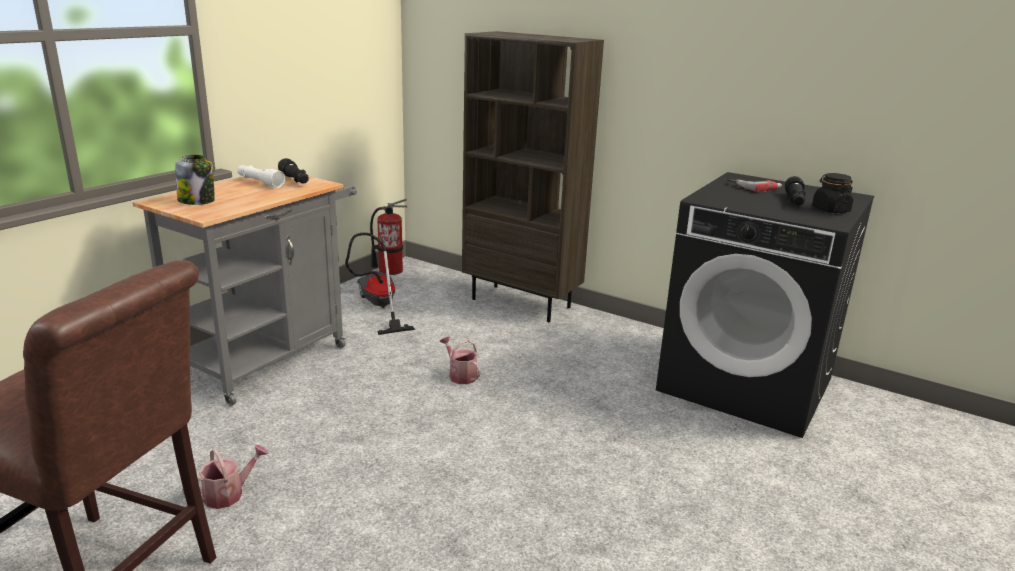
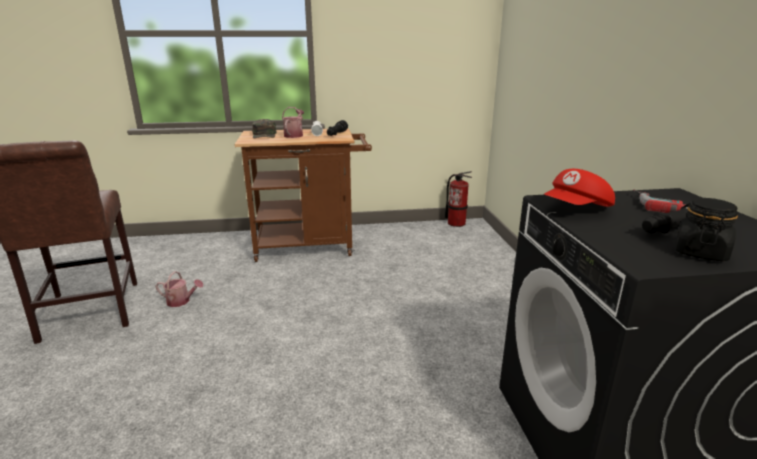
camera: 50 degrees right, 0 degrees up
(197, 201) = (264, 135): jar -> green cap
(270, 357) = (311, 246): grey cart -> brown cart
(378, 307) = (409, 241): vacuum cleaner -> none
(460, 375) = (380, 301): watering can -> watering can (294, 135)
(522, 303) = (509, 274): brown bookcase -> none
(731, 202) = (577, 209): none -> red cap

